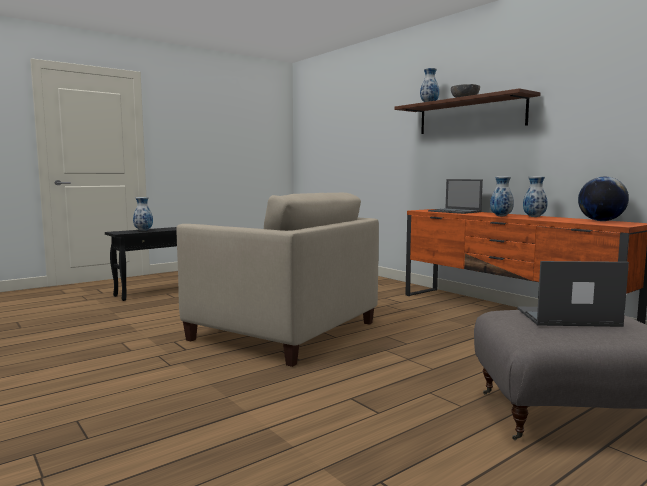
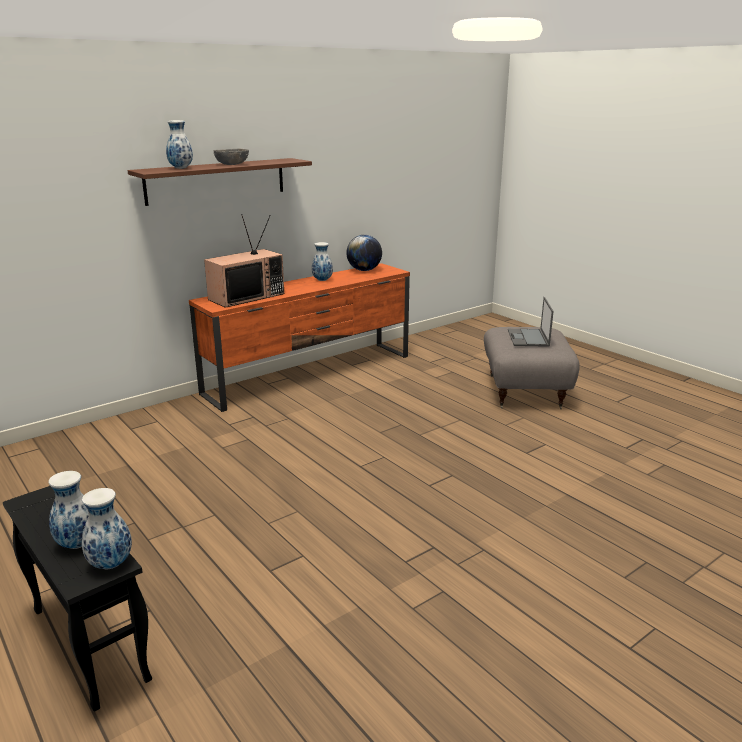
camera: 90 degrees left, 15 degrees up
(283, 331) = (363, 487): beige armchair -> none
(455, 211) = (246, 296): laptop -> television
(500, 216) = (312, 288): vase -> vase (110, 565)

